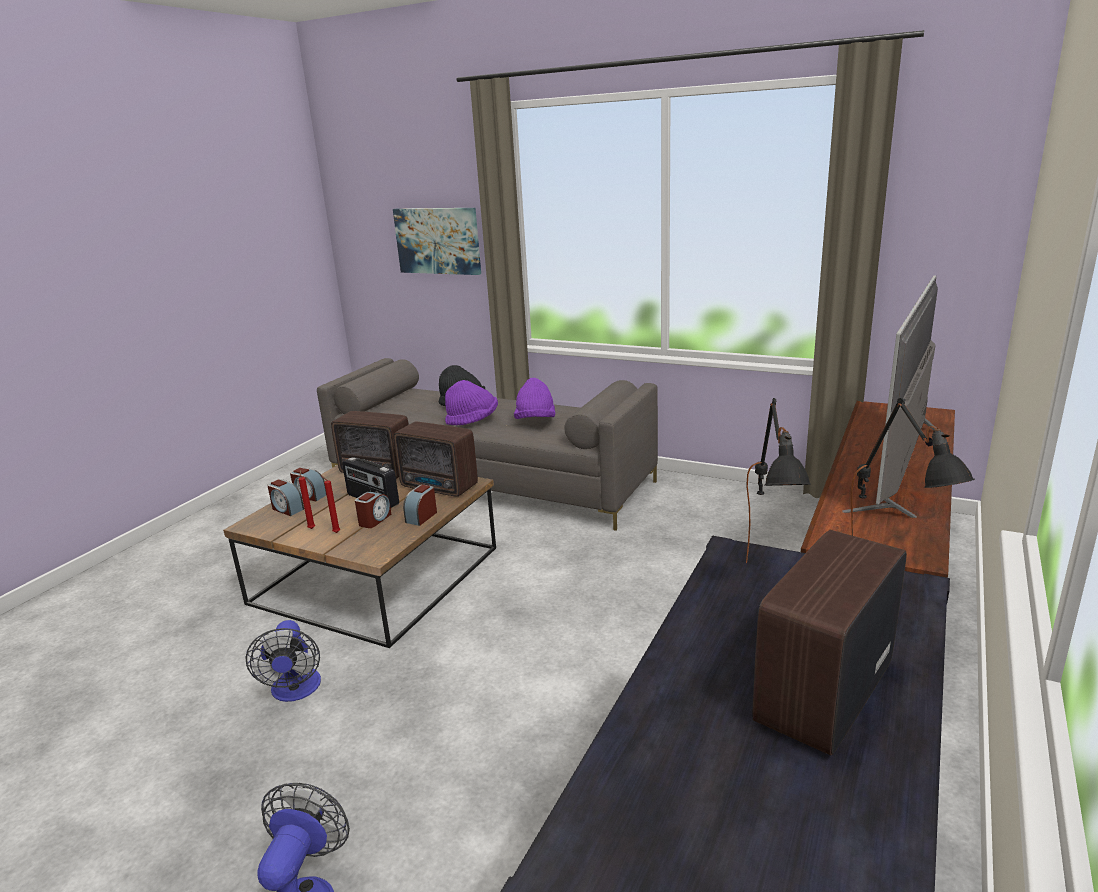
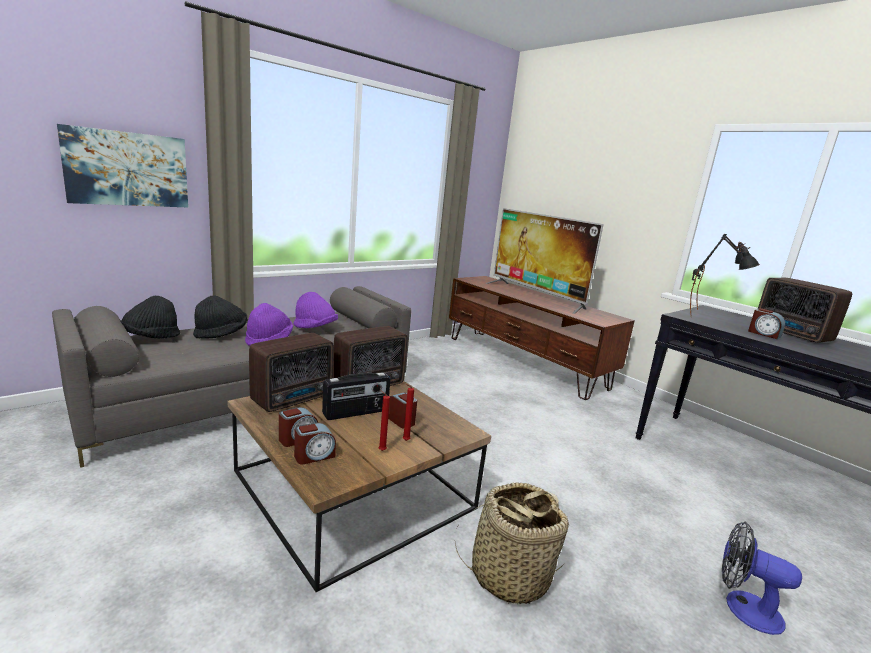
camera: 70 degrees left, 5 degrees down
(295, 691) = (509, 575): fan -> basket
(421, 517) = (417, 402): alarm clock -> alarm clock (763, 334)
(423, 394) = (151, 337): none -> black hat

